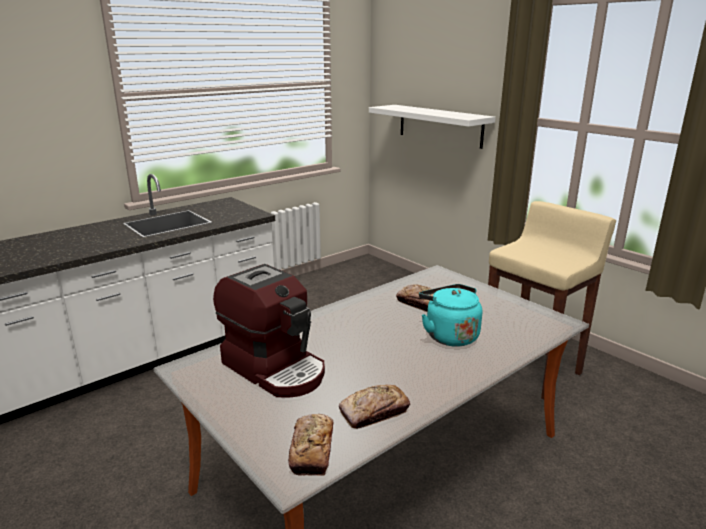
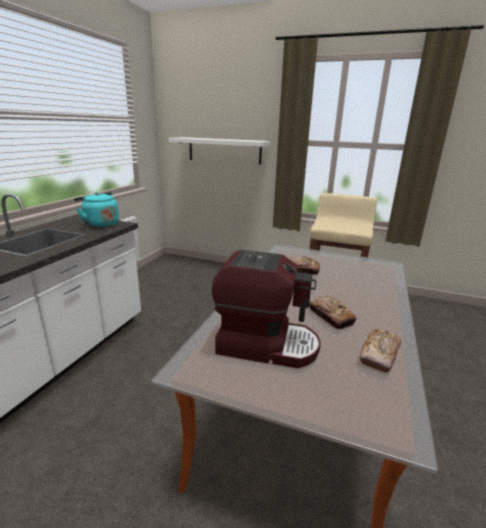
camera: 30 degrees left, 0 degrees up
(312, 449) = (383, 403): bread -> bread (330, 316)
(449, 335) = (345, 286): turquoise kettle -> turquoise kettle (100, 224)

